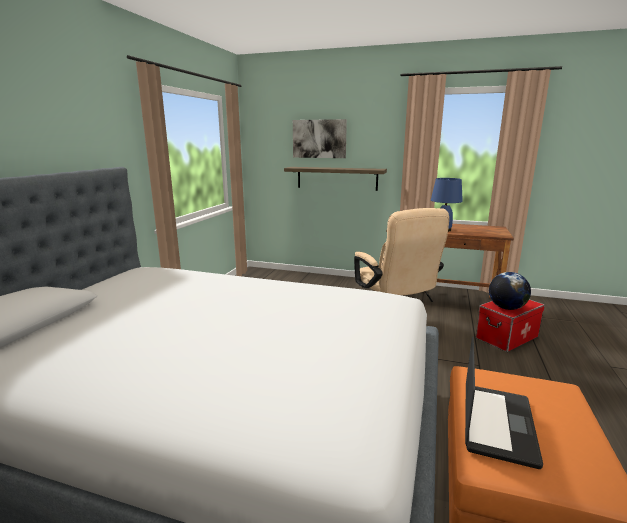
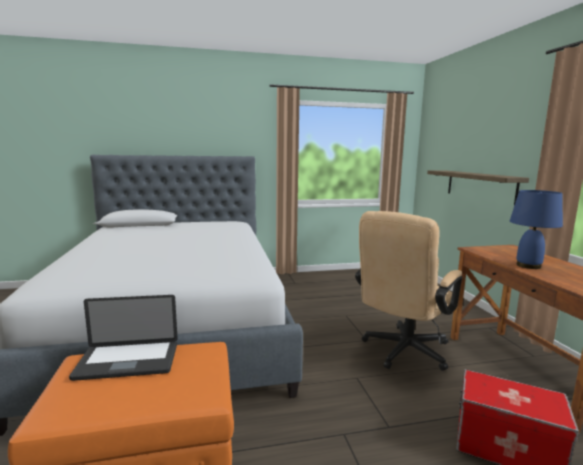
camera: 60 degrees right, 5 degrees down
(319, 139) = (470, 140): picture -> none
(506, 308) = (491, 391): globe -> none

